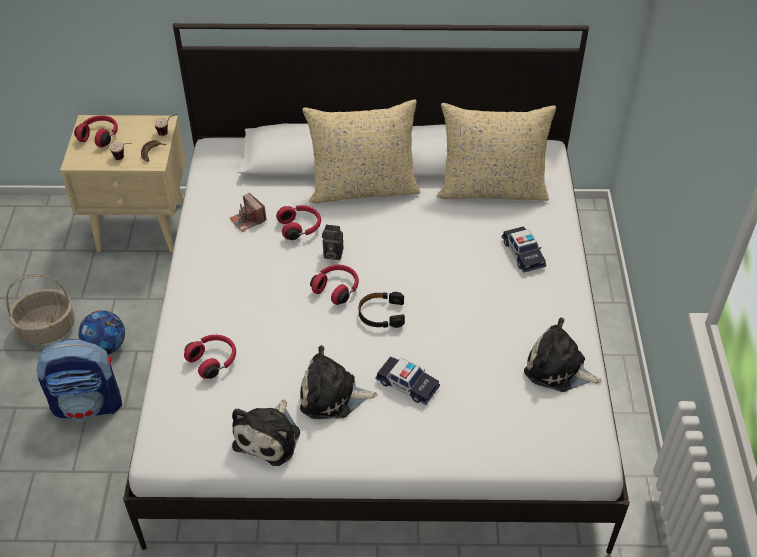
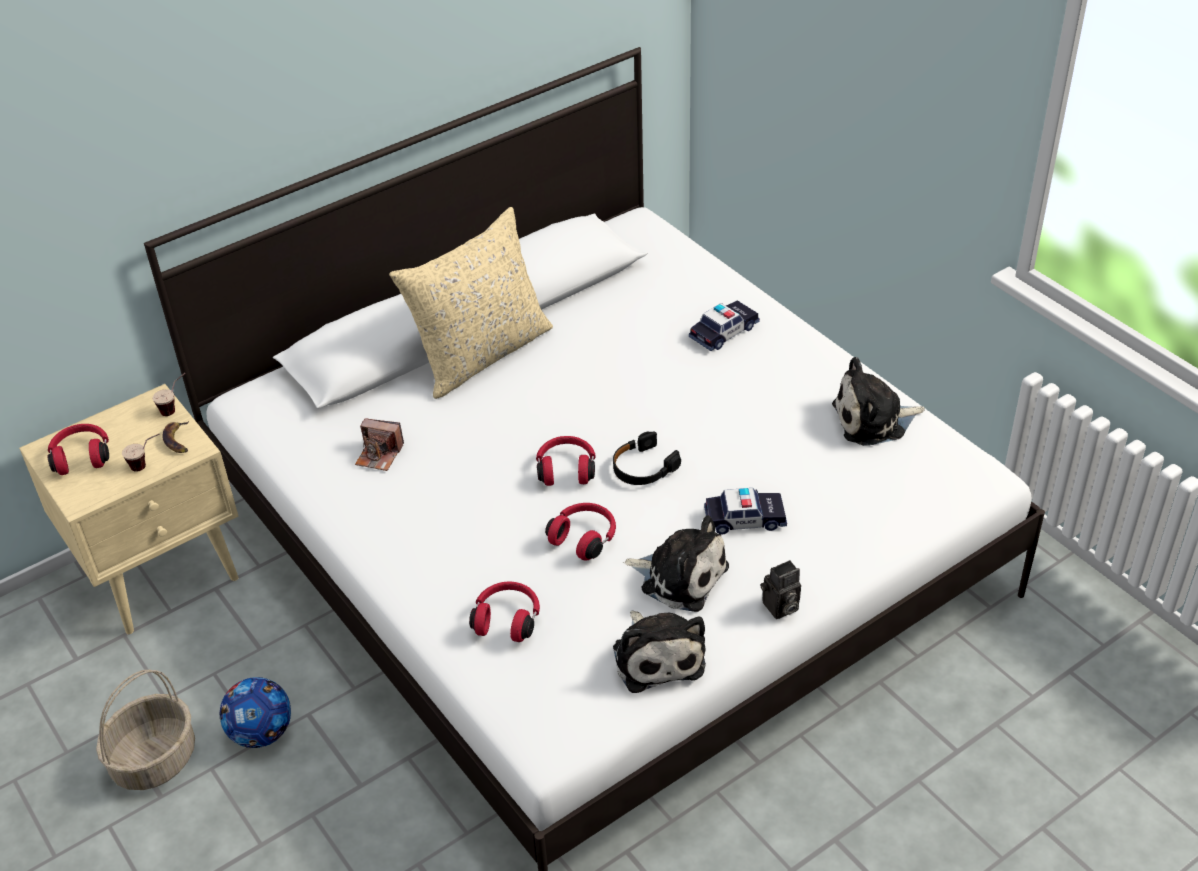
camera: 35 degrees left, 5 degrees down
(89, 404) = (308, 809): backpack -> none
(300, 227) = (452, 430): red headphones -> red headphones (584, 538)
(332, 254) = (521, 438): camera -> camera (780, 608)
(332, 396) = (680, 576): plush toy -> plush toy turned 120 degrees counterclockwise
(492, 189) = (624, 286): beige pillow -> none
(523, 253) = (724, 332): toy car -> toy car turned 75 degrees counterclockwise

